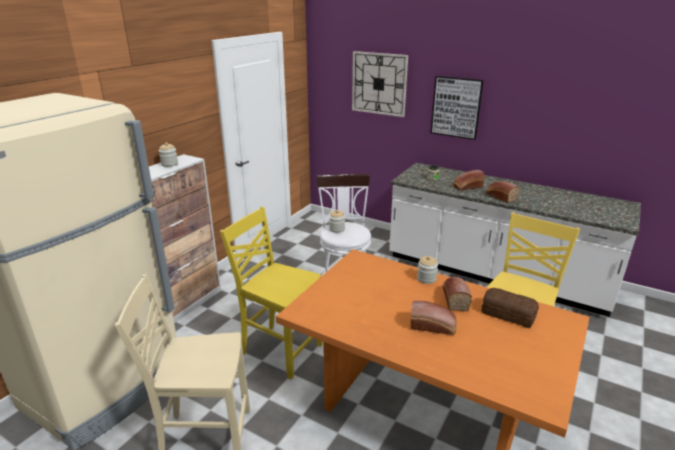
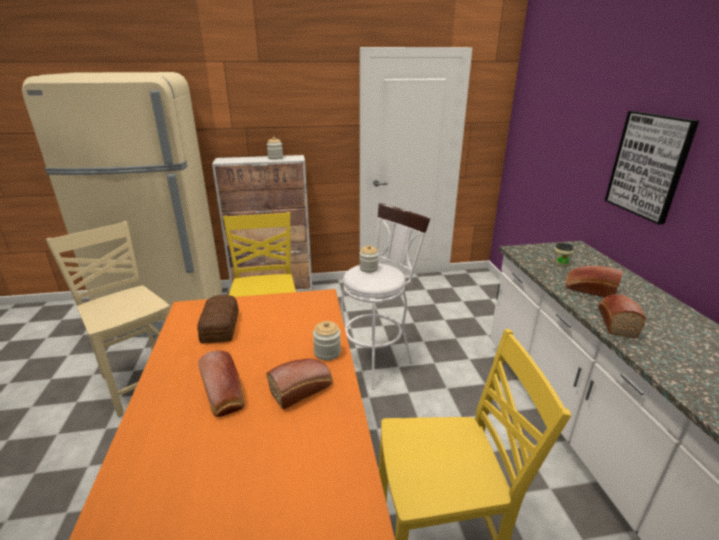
camera: 50 degrees right, 0 degrees up
(379, 83) = (568, 120): wall clock -> none
(507, 313) = (311, 450): bread -> bread (221, 326)

